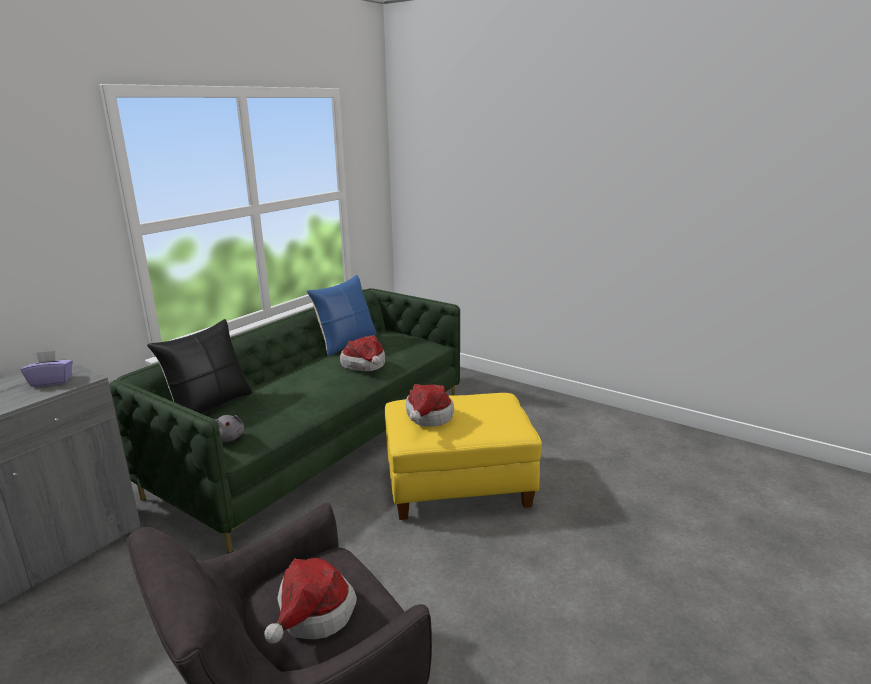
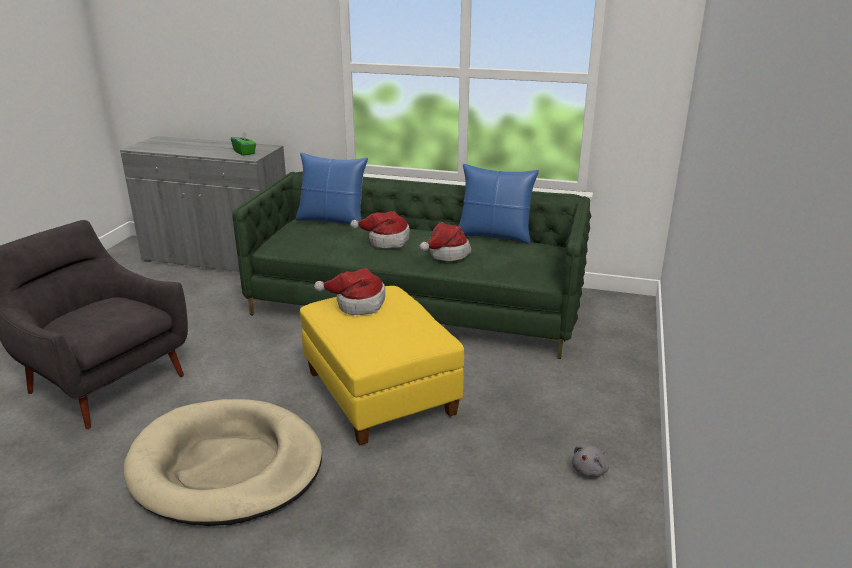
camera: 70 degrees right, 5 degrees up
(51, 381) = (244, 152): purple tissue box -> green tissue box
(209, 406) = (332, 220): black pillow -> blue pillow
(228, 438) = (287, 239): grey plush toy -> grey plush toy (590, 470)
(312, 615) = (86, 317): hat -> hat (386, 241)
(535, 594) = (226, 466): none -> beige dog bed

